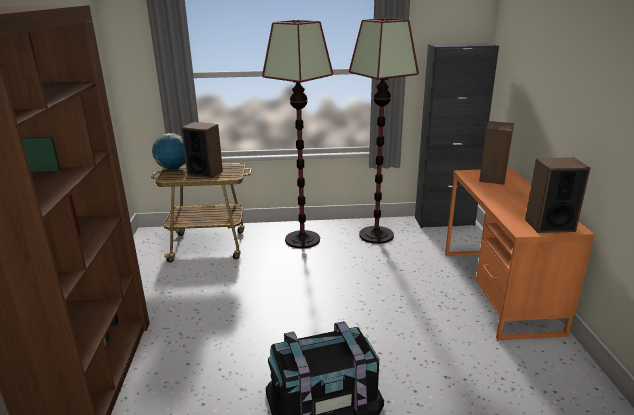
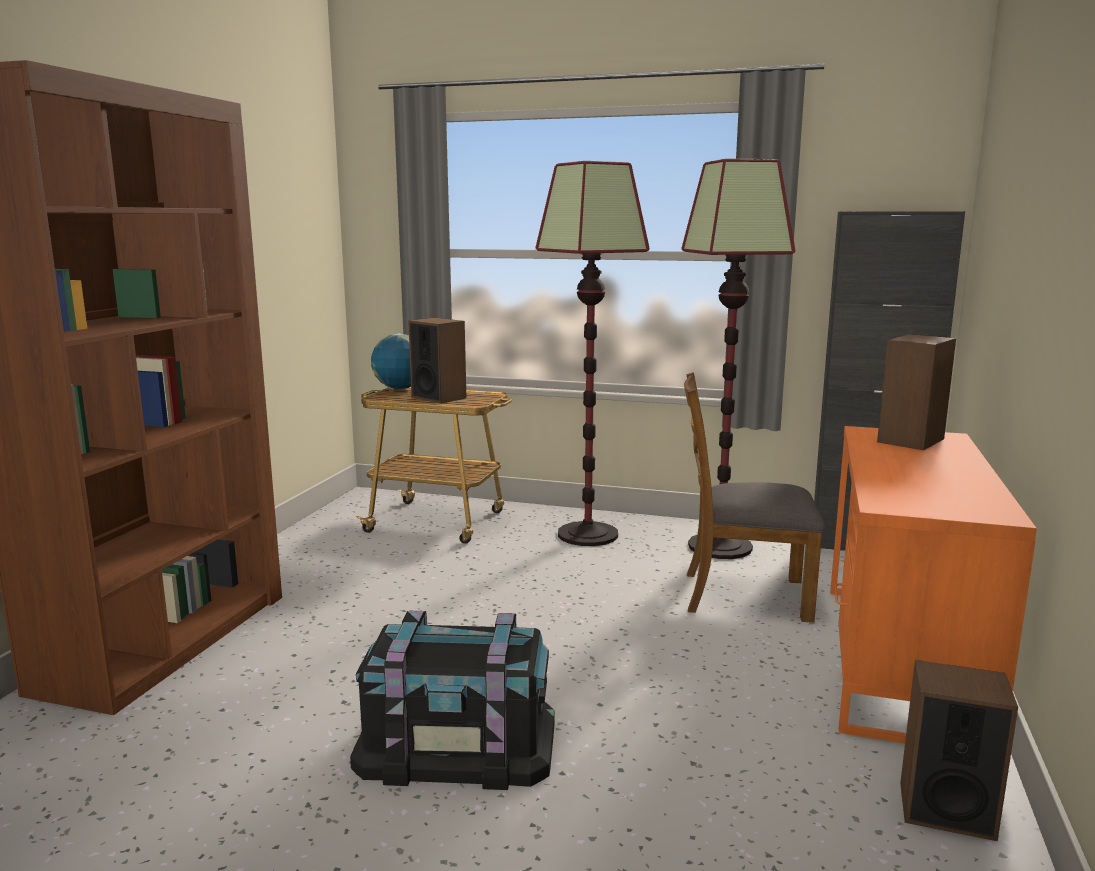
camera: 20 degrees right, 10 degrees down
(407, 265) = (744, 595): none -> brown chair
(549, 225) = (949, 506): speaker -> speaker (946, 810)

